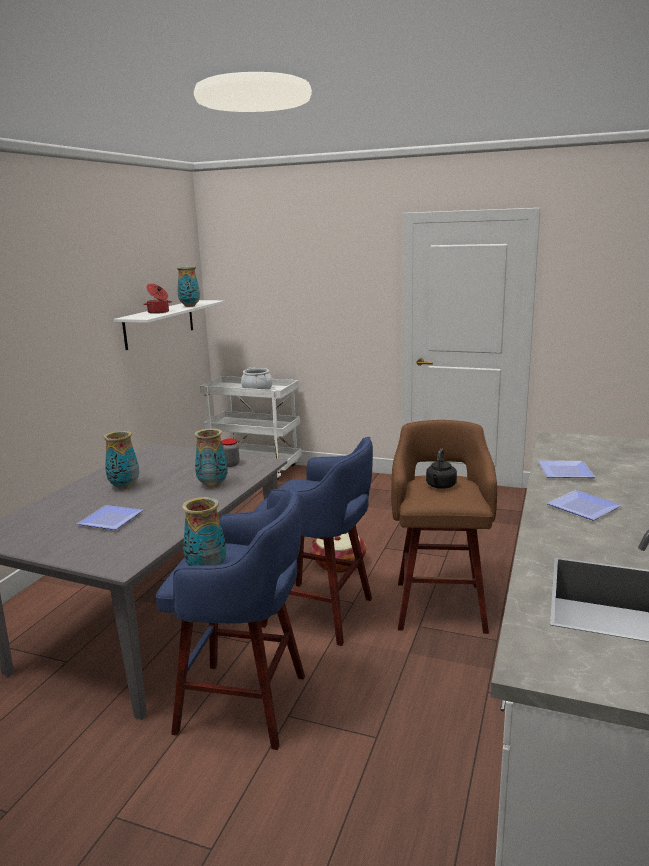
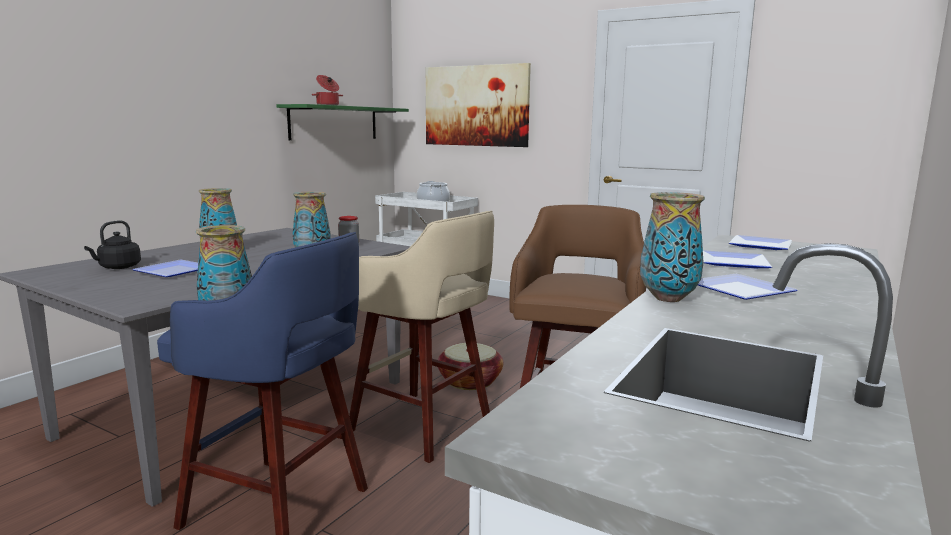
camera: 10 degrees right, 5 degrees down
(159, 324) = (334, 123): white shelf -> green shelf
(189, 306) = (366, 106): vase -> vase (667, 298)
(290, 295) = (476, 106): none -> picture
(321, 613) = (424, 426): blue stool -> beige stool
(440, 486) = (575, 279): black kettle -> black kettle (118, 267)
(572, 444) = (758, 245): none -> plate

